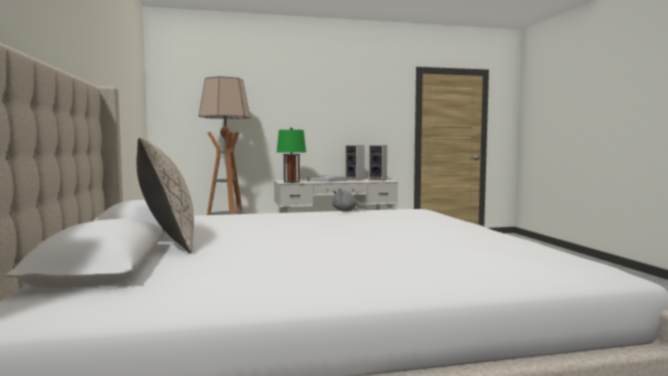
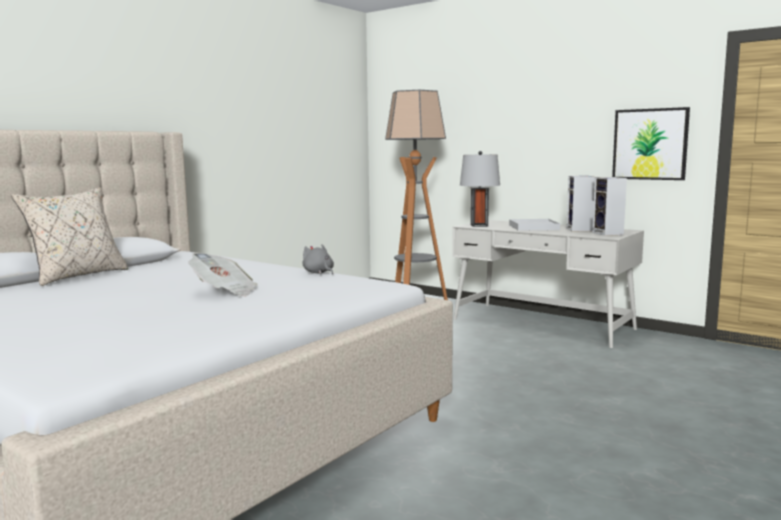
camera: 50 degrees right, 5 degrees up
(291, 182) = (479, 225): green table lamp -> grey table lamp
(366, 226) = (225, 291): none -> newspaper
(380, 126) = (650, 144): none -> picture

